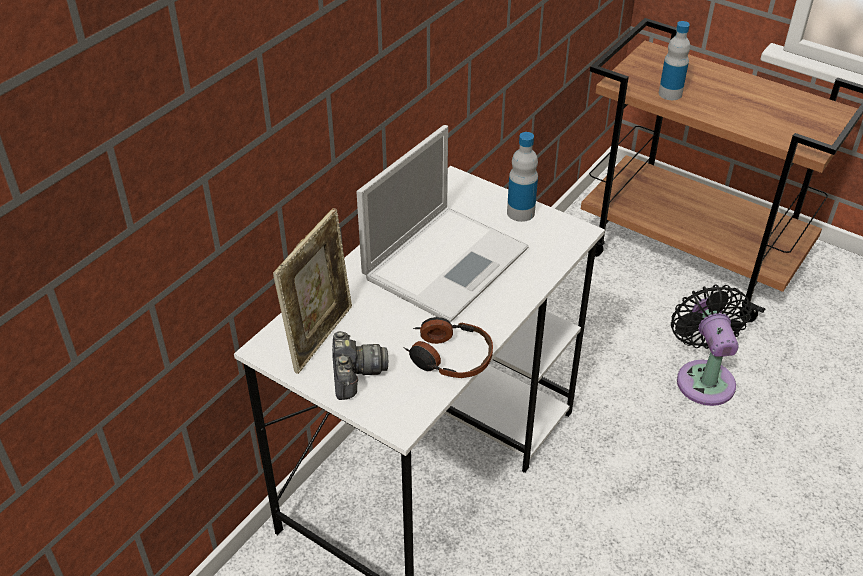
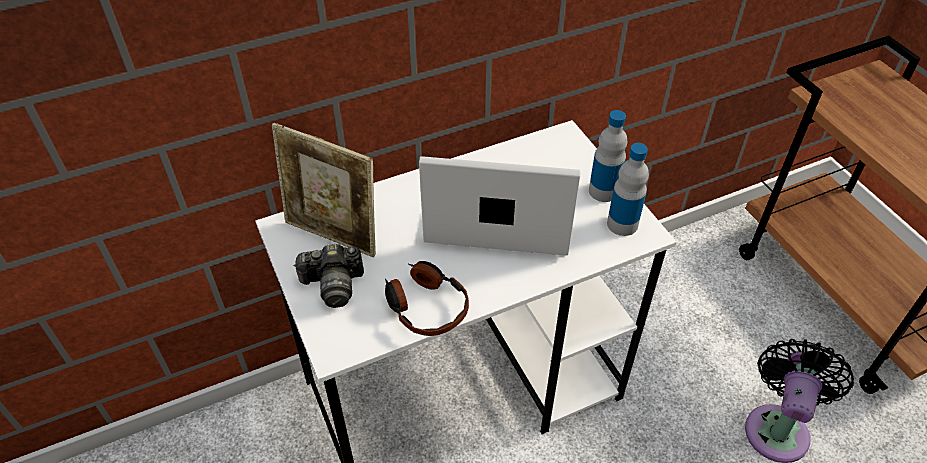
camera: 30 degrees right, 5 degrees up
(320, 336) = (333, 236): picture frame -> picture frame turned 60 degrees clockwise
(355, 374) = (333, 284): camera -> camera turned 60 degrees clockwise
(447, 261) = (496, 211): laptop -> laptop turned 150 degrees counterclockwise
(670, 94) = (866, 125): bottle -> bottle (622, 224)

